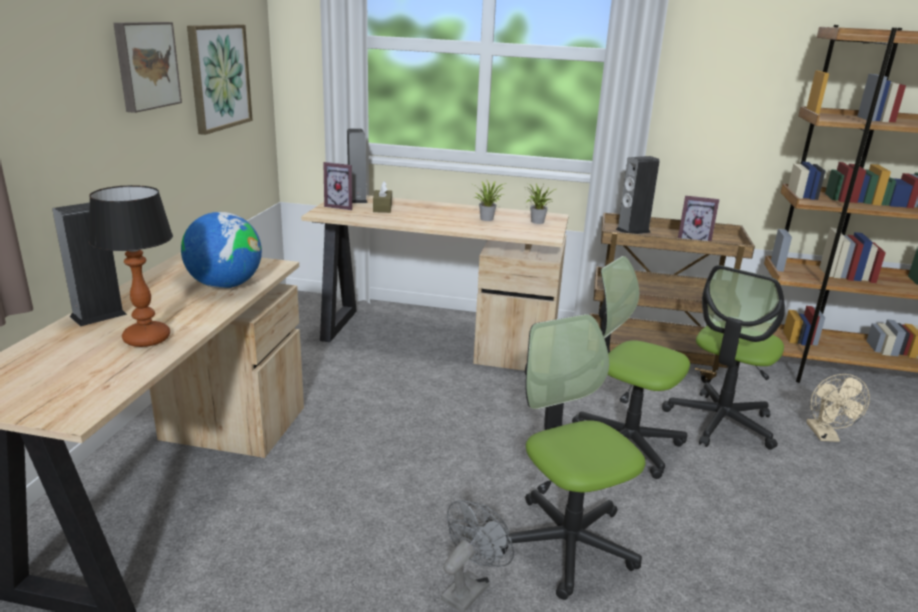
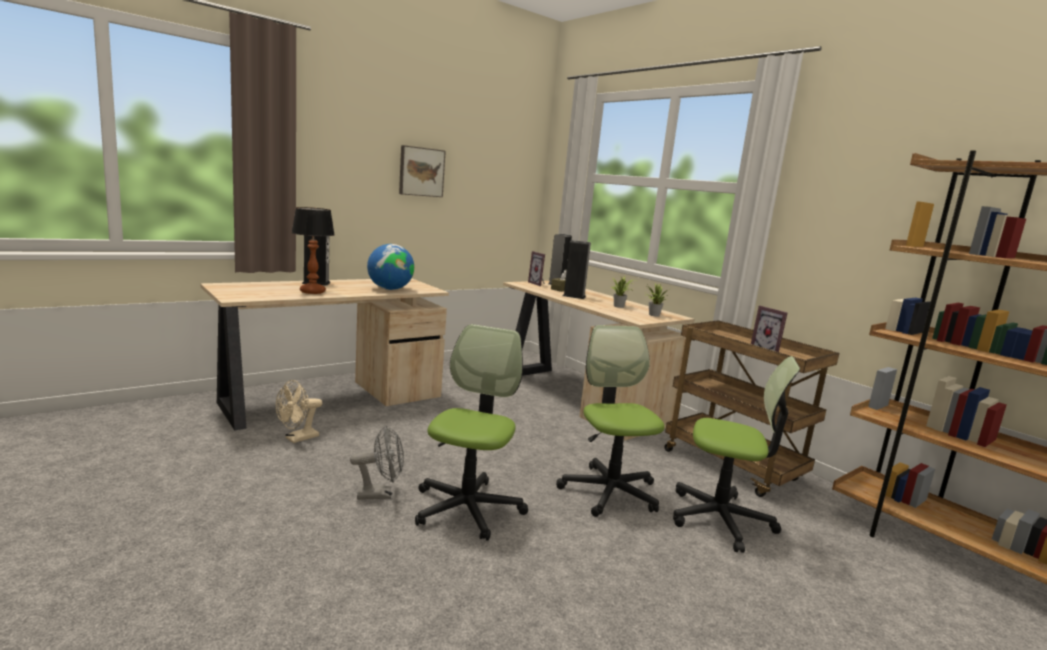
camera: 40 degrees right, 10 degrees down
(219, 77) = (486, 190): picture -> none
(632, 231) = (728, 337): speaker -> speaker (574, 296)
(720, 422) = (720, 519): office chair -> office chair turned 150 degrees counterclockwise
(825, 436) = (820, 573): beige fan -> beige fan (297, 438)

